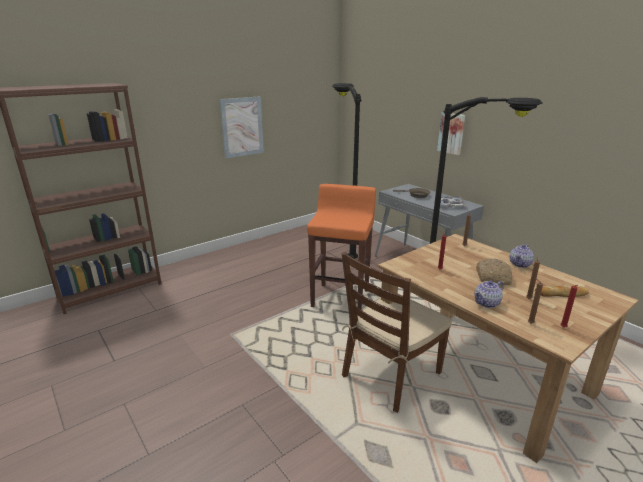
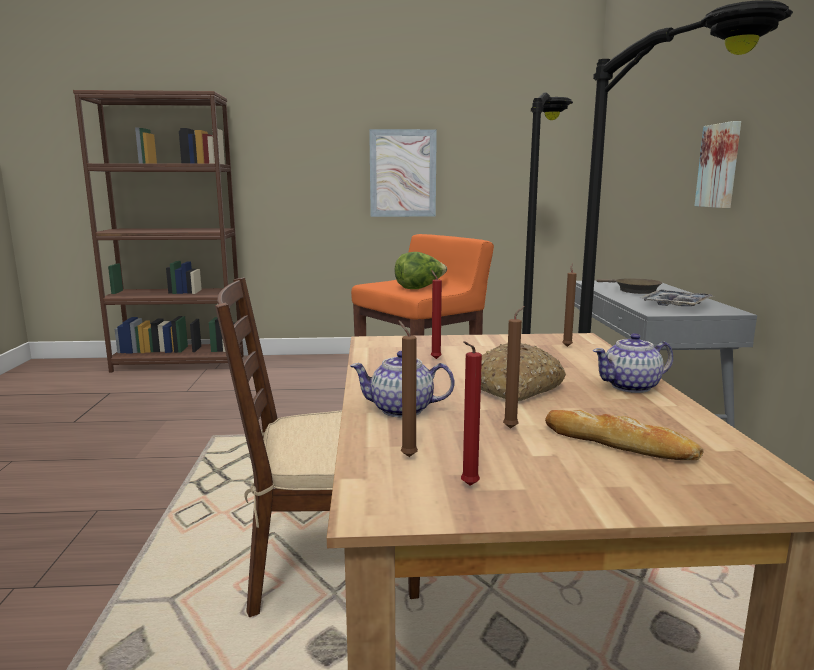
camera: 35 degrees right, 10 degrees down
(350, 220) = (419, 288): none -> lettuce

